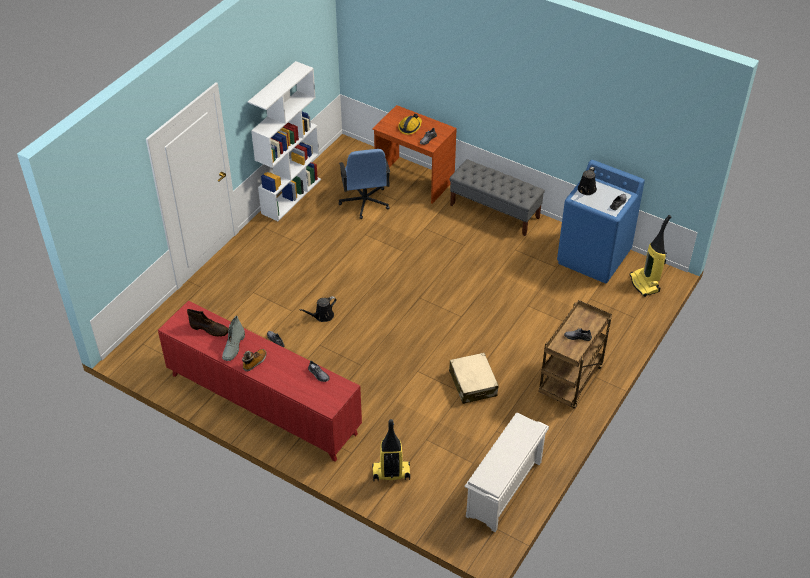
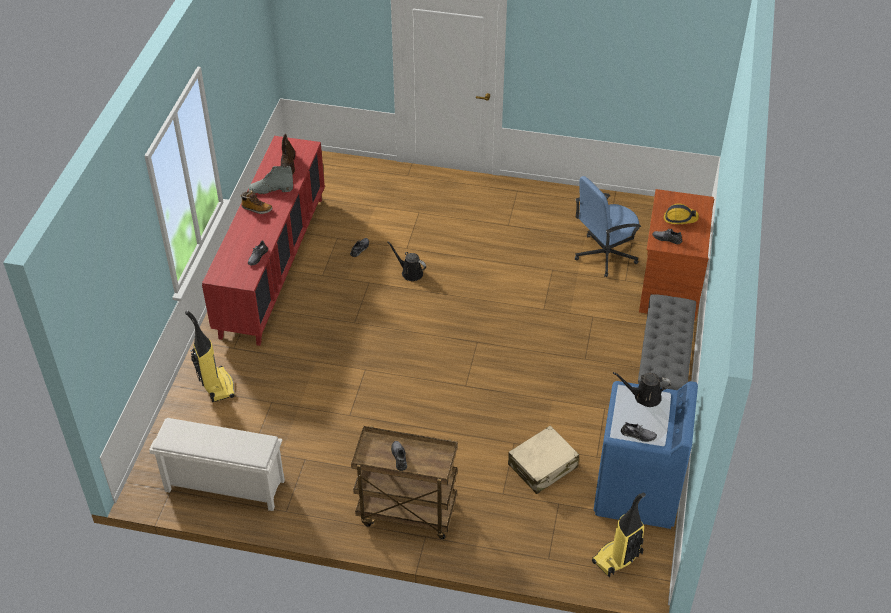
camera: 70 degrees right, 0 degrees up
(291, 196) = (578, 195): white bookcase -> none
(473, 383) = (366, 421): beige suitcase -> beige suitcase (543, 466)

